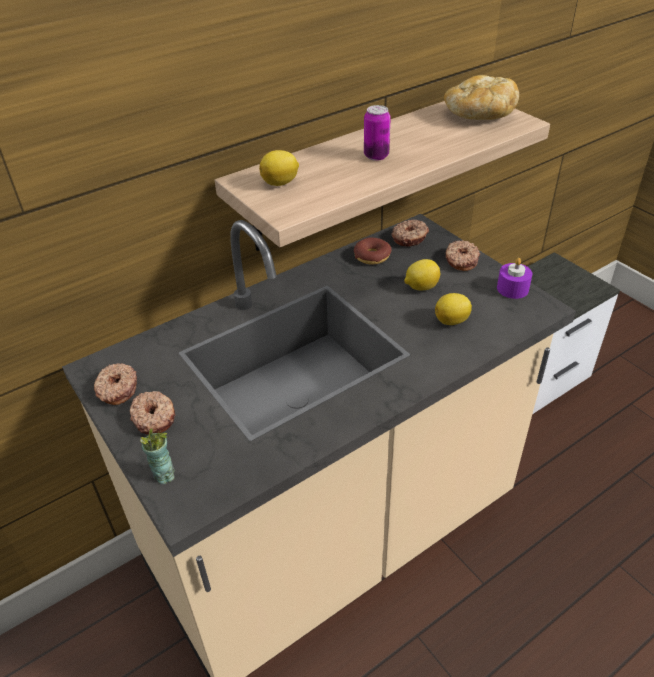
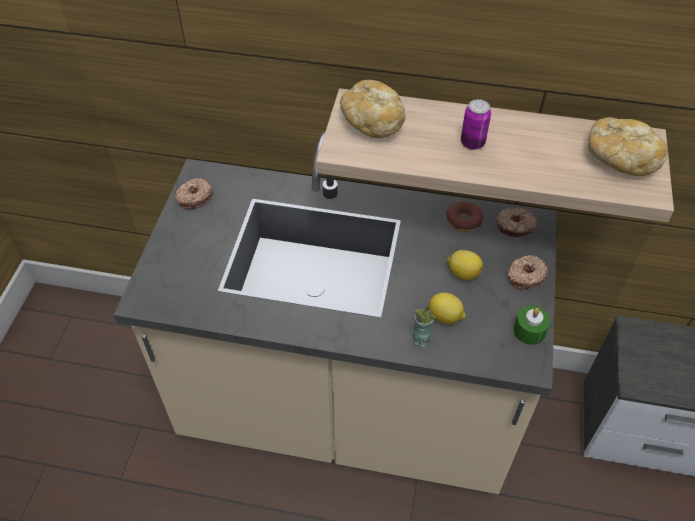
camera: 45 degrees right, 10 degrees up
(154, 417) = (191, 232): donut -> none
(163, 475) = (155, 272): cup -> cup (420, 339)
(281, 183) = (373, 121): lemon -> bread
(512, 289) = (529, 330): purple candle -> green candle

